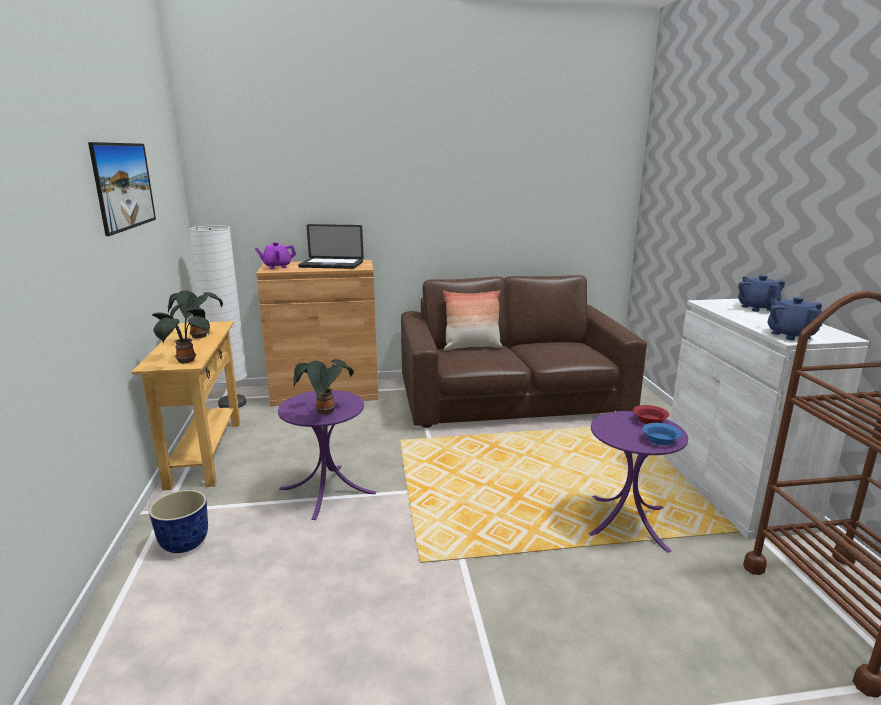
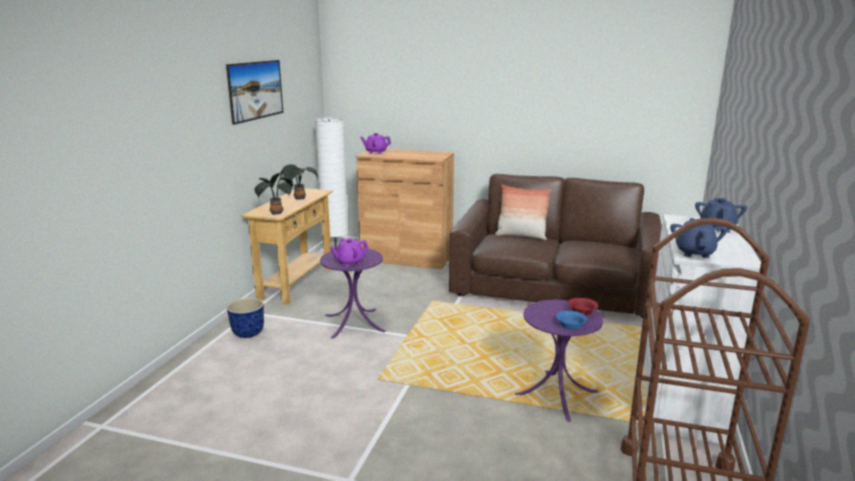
camera: 25 degrees right, 0 degrees up
(325, 412) = (349, 262): potted plant -> purple teapot
(331, 265) = (416, 154): laptop -> none

